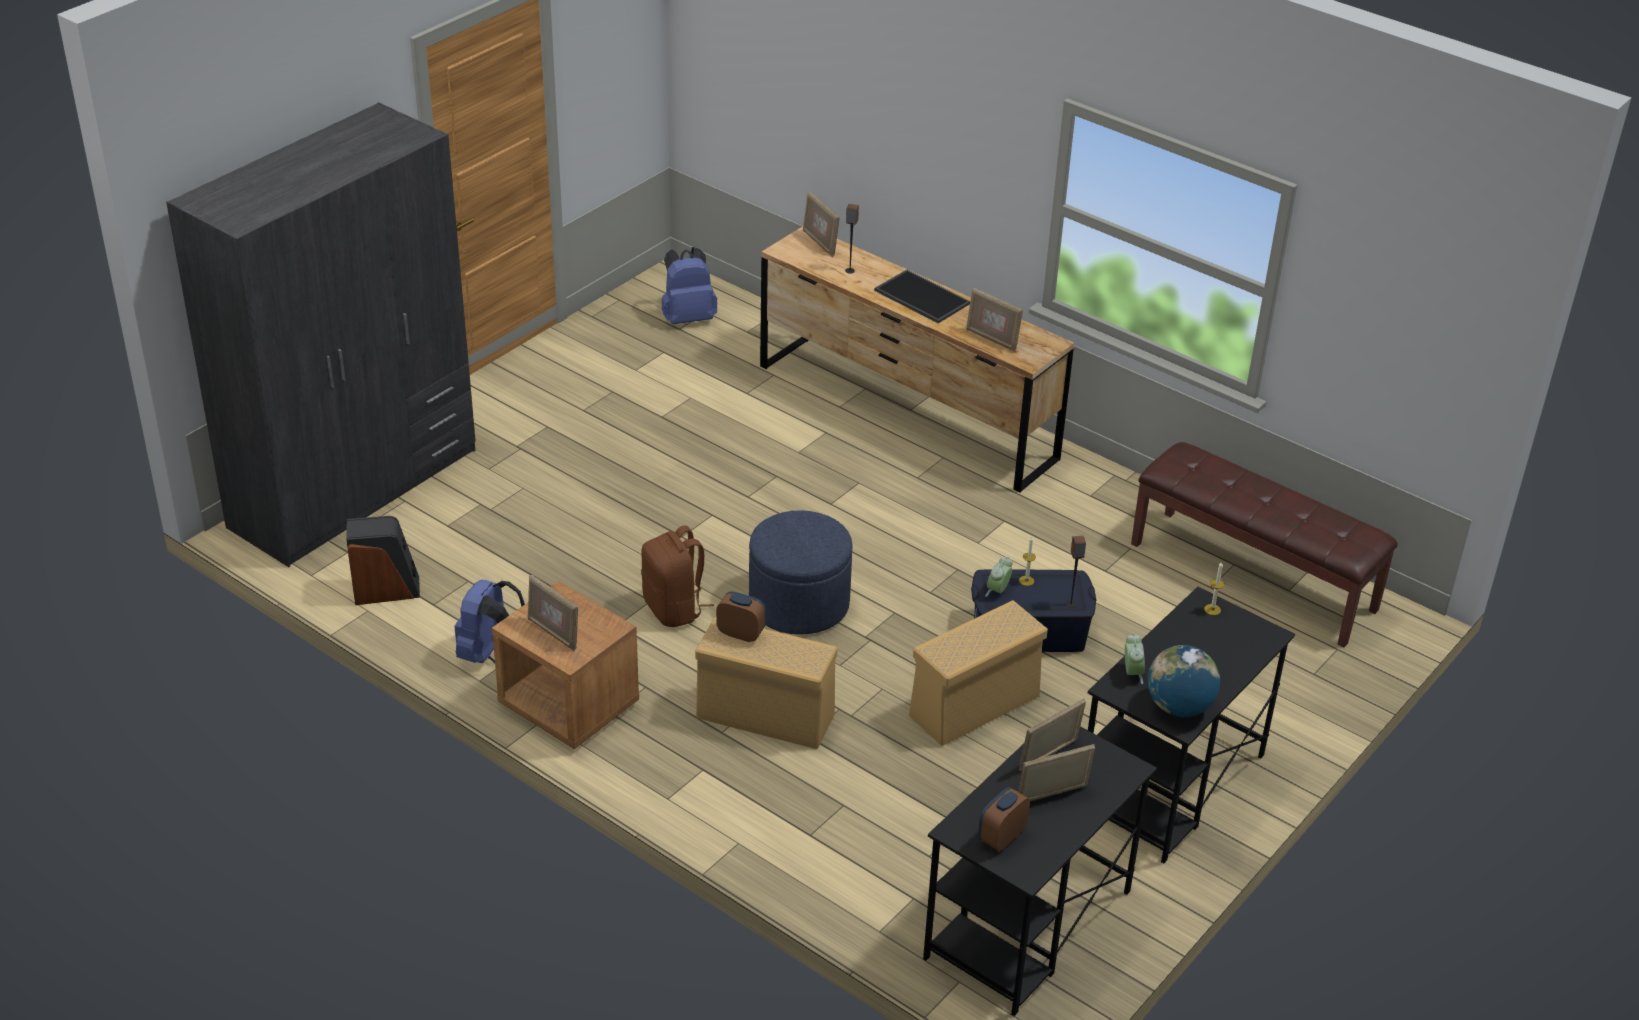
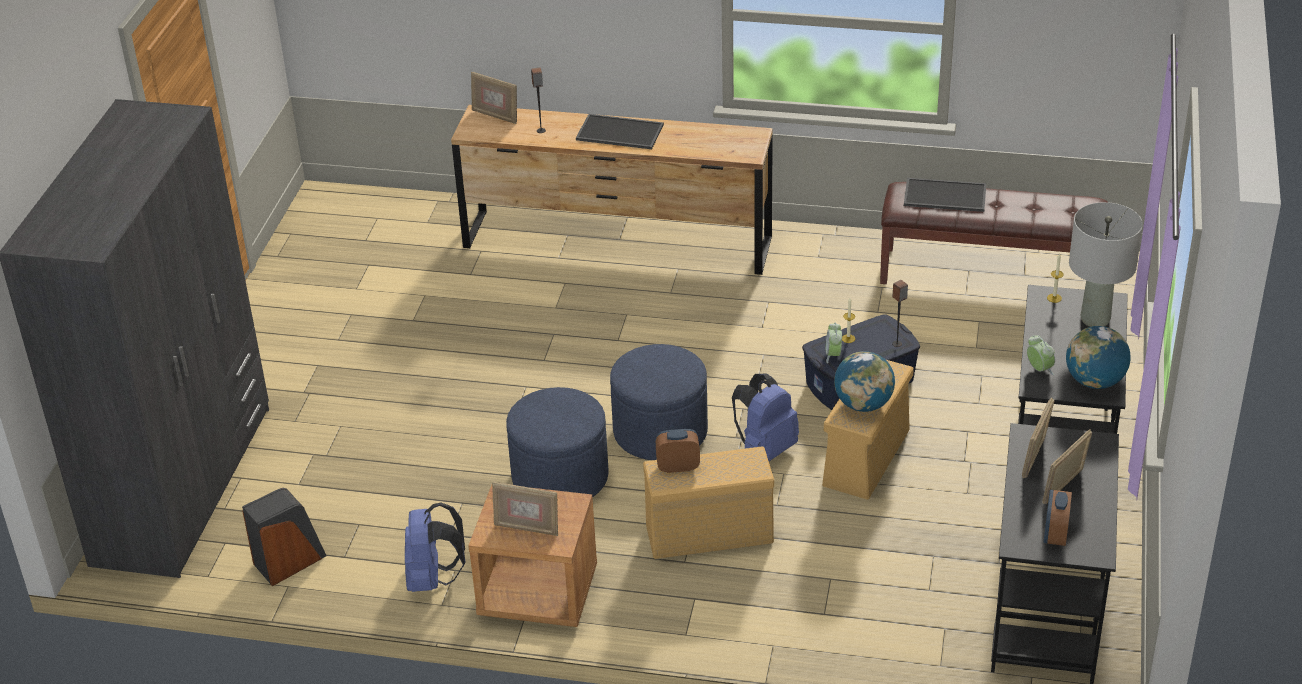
camera: 25 degrees left, 0 degrees up
(674, 609) = (560, 477): brown backpack -> blue ottoman
(688, 317) = (365, 228): blue backpack -> blue backpack (765, 449)
(966, 645) = (863, 404): none -> globe
(992, 339) = (706, 147): picture frame -> none
(1219, 473) = (944, 196): none -> tray
(1236, 646) = (1094, 319): none -> grey table lamp

